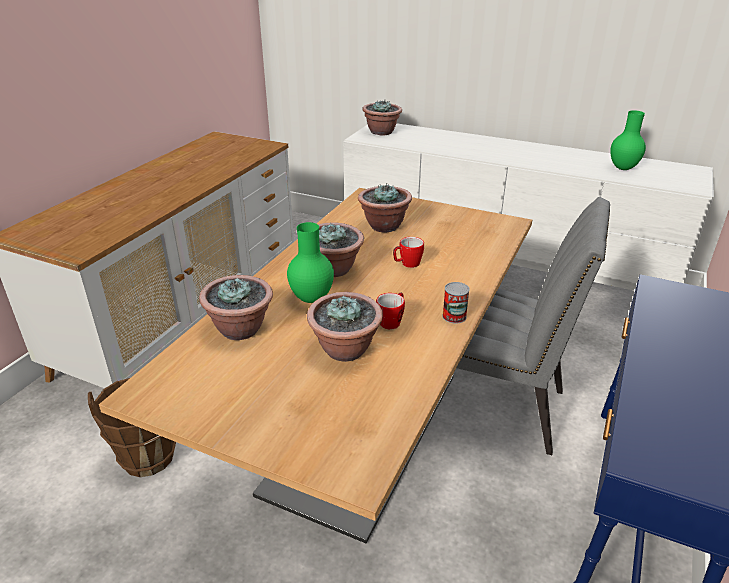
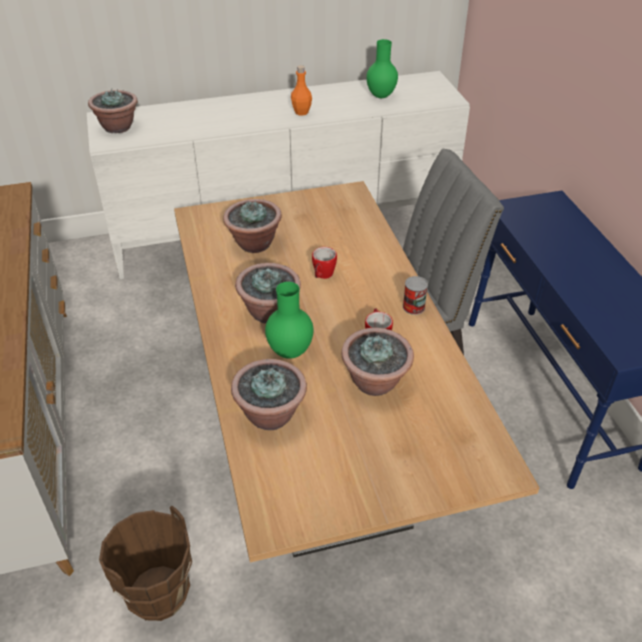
camera: 40 degrees left, 10 degrees up
(533, 159) = (301, 112): none -> orange bottle

